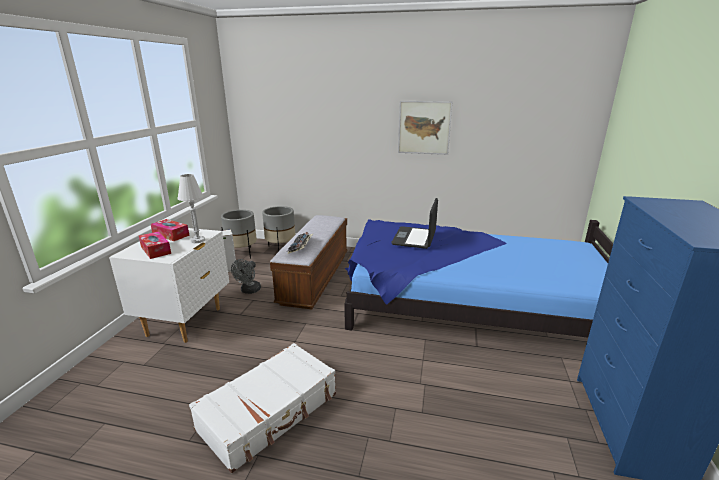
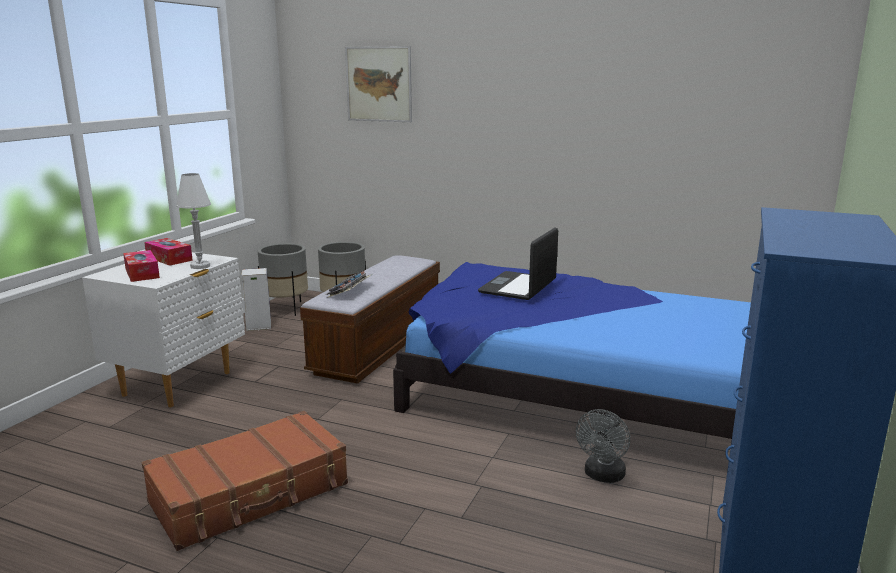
camera: 10 degrees right, 5 degrees down
(249, 291) = (277, 354): grey fan -> grey fan (603, 476)
(270, 412) = (251, 494): white suitcase -> brown suitcase
(424, 127) = (558, 126): picture -> picture (379, 84)

